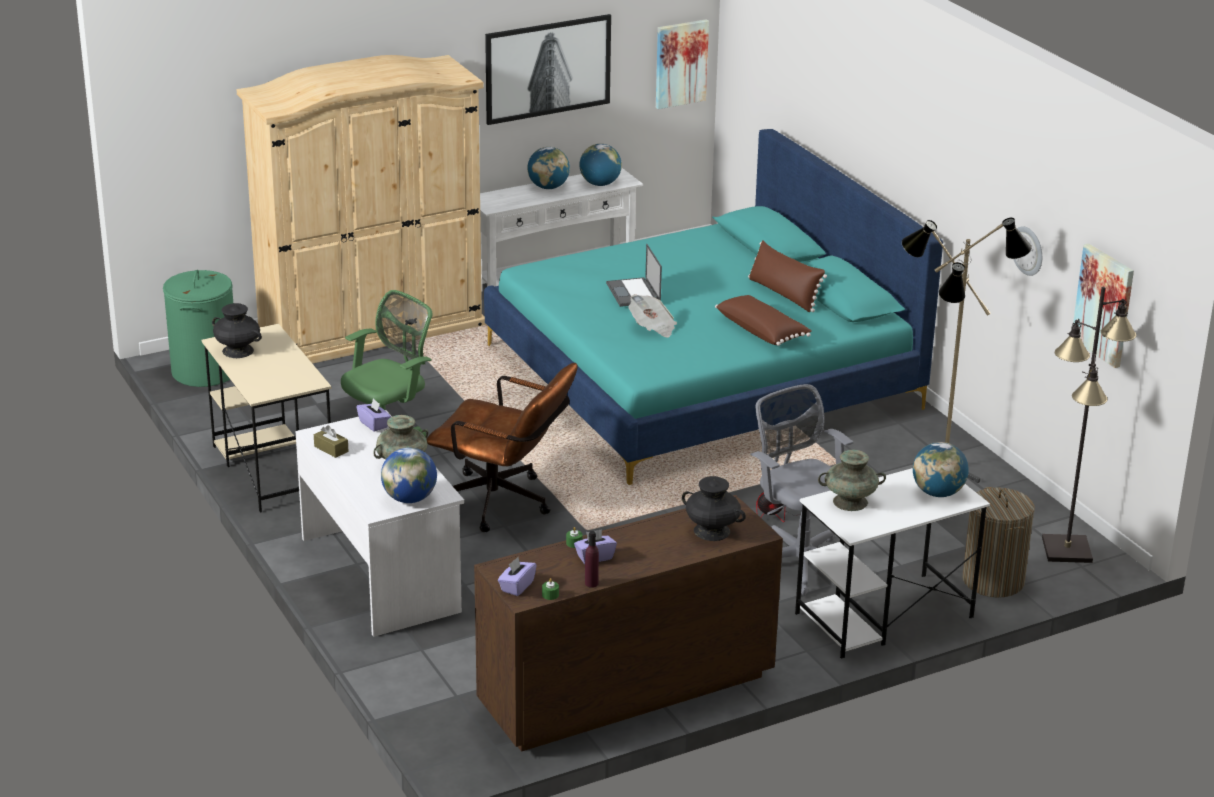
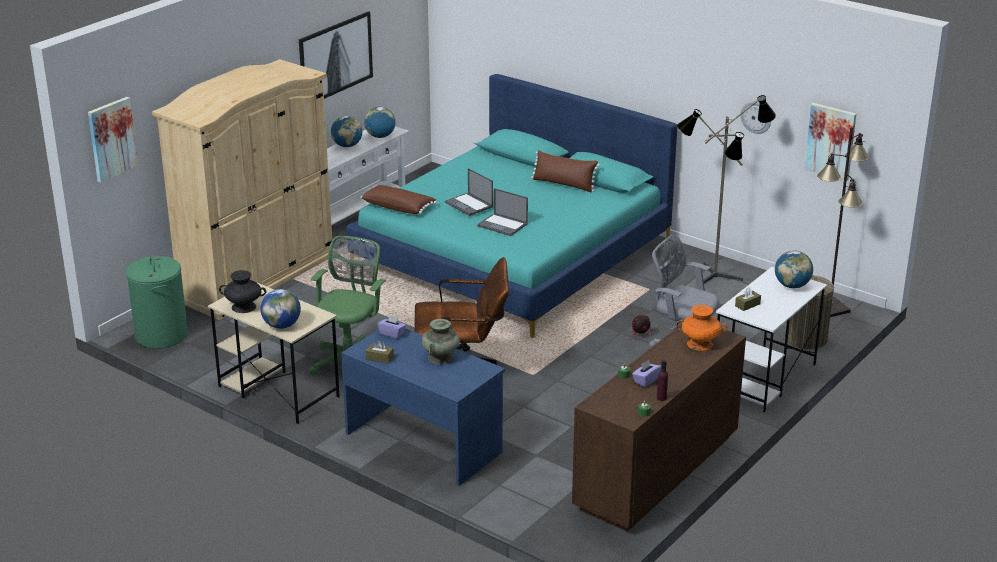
camera: 25 degrees left, 0 degrees up
(382, 574) = (424, 442): white desk -> blue desk
(409, 499) = (468, 377): globe -> globe (281, 325)
(517, 586) = (617, 413): purple tissue box -> none
(652, 328) = (503, 225): newspaper -> laptop
(680, 63) = (409, 40): picture -> picture (112, 139)
(712, 531) = (700, 344): black vase -> orange vase
(762, 331) = (574, 211): brown pillow -> brown pillow (398, 207)
(850, 502) = (747, 305): turquoise vase -> brown tissue box

